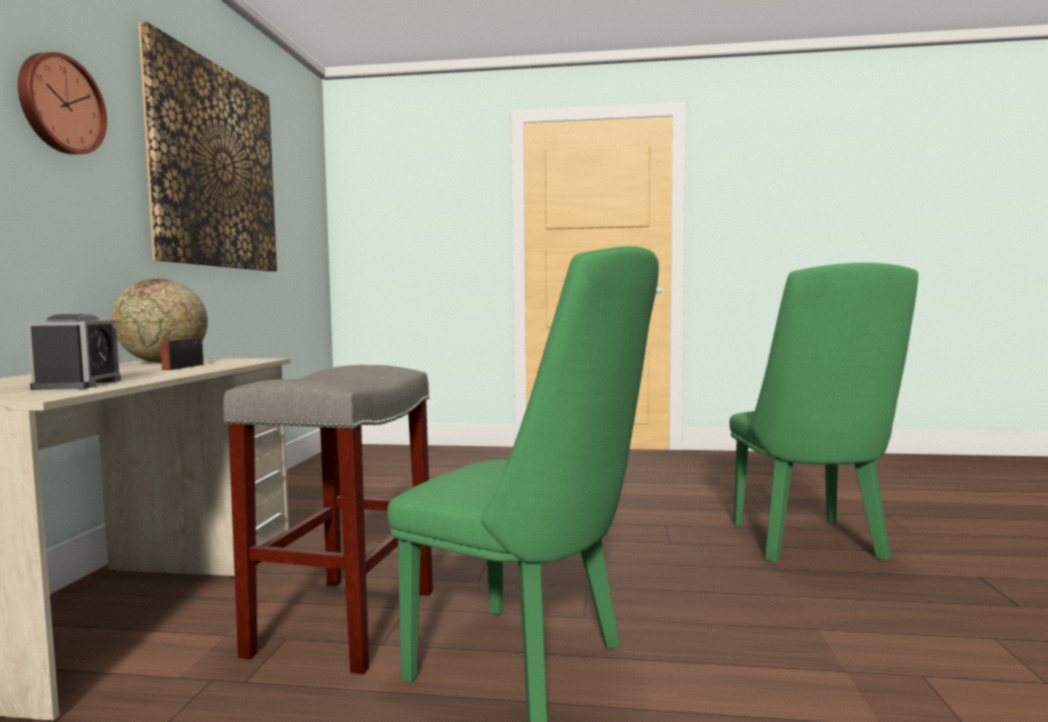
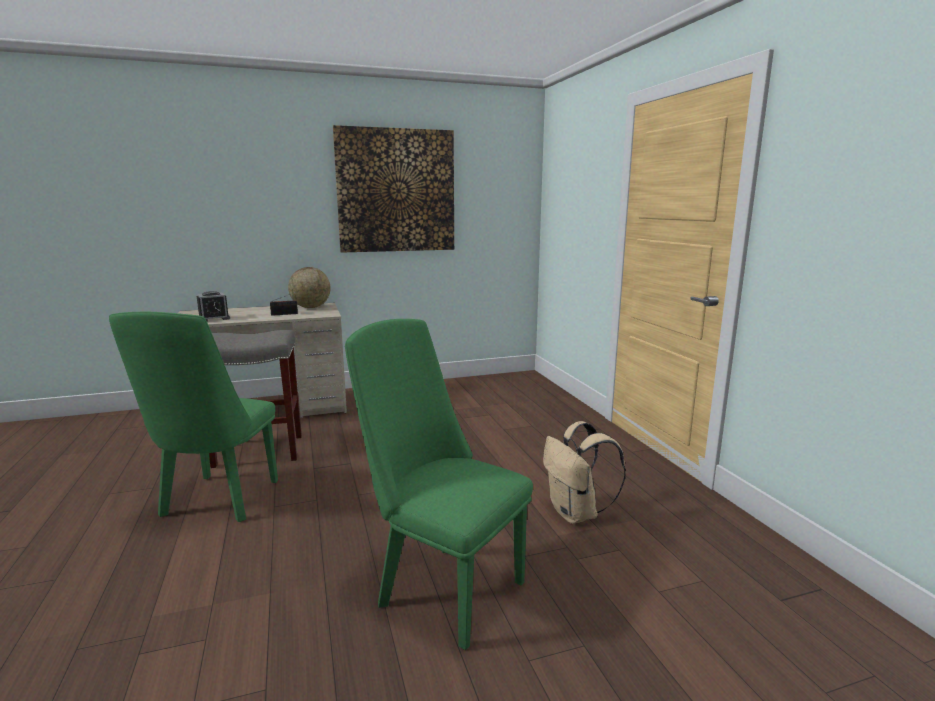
camera: 65 degrees right, 10 degrees up
(60, 104) = (280, 186): wall clock -> none
(698, 486) = (576, 514): none -> beige backpack
(811, 545) = (442, 587): green chair -> green chair turned 60 degrees clockwise

